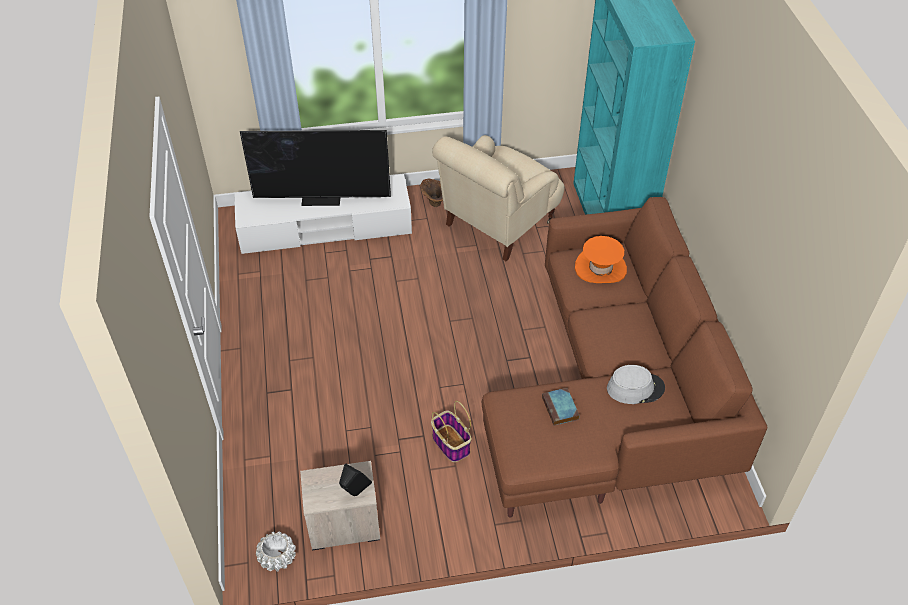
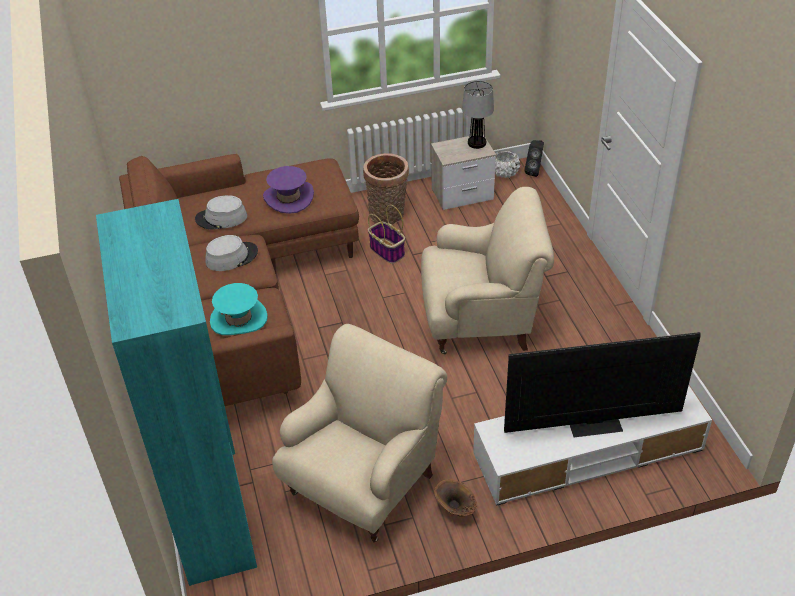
camera: 175 degrees right, 5 degrees down
(317, 494) = (477, 143): none -> table lamp
(355, 493) = (448, 146): black speaker -> black speaker (535, 171)
(372, 346) = (481, 320): none -> beige armchair
(442, 499) = (388, 216): none -> basket
(560, 409) = (289, 198): book -> purple hat
(600, 268) = (238, 319): orange hat -> turquoise hat
(616, 335) = (231, 257): none -> grey hat

